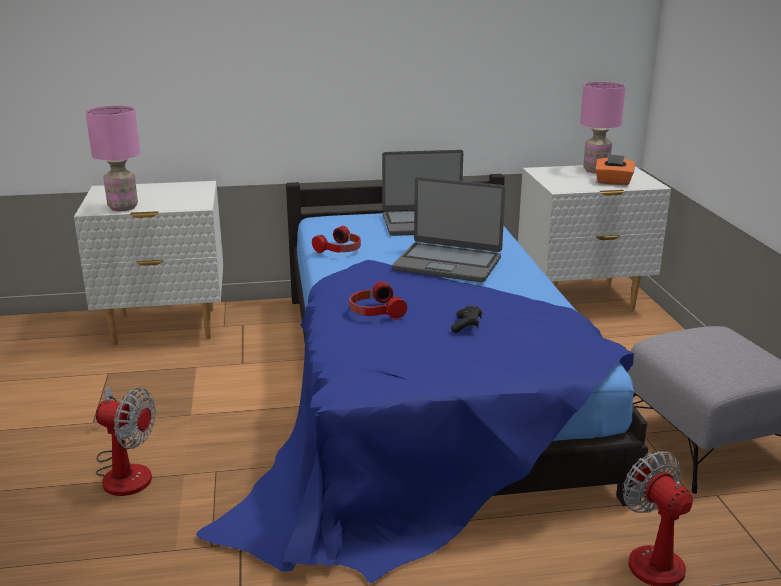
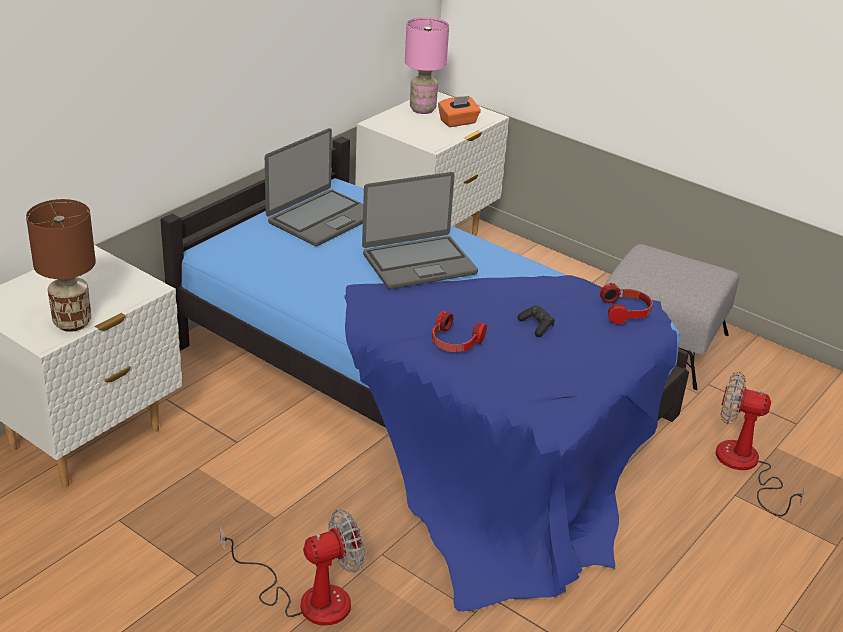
camera: 45 degrees left, 10 degrees up
(123, 208) = (73, 323): pink table lamp -> brown table lamp
(340, 250) = (301, 283): headphones -> headphones (626, 312)

